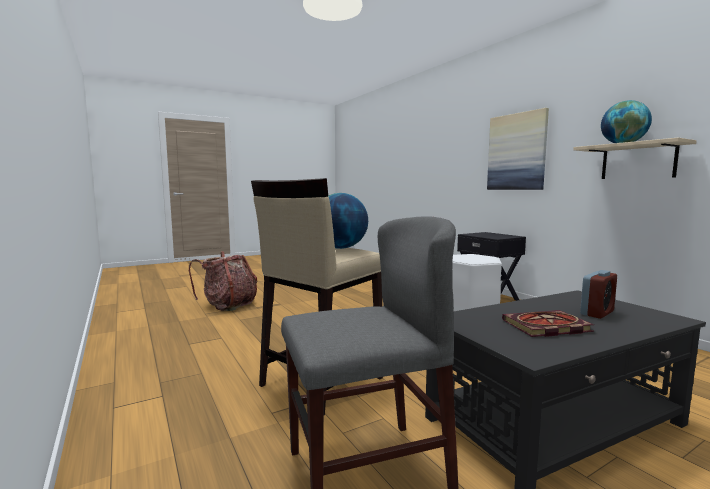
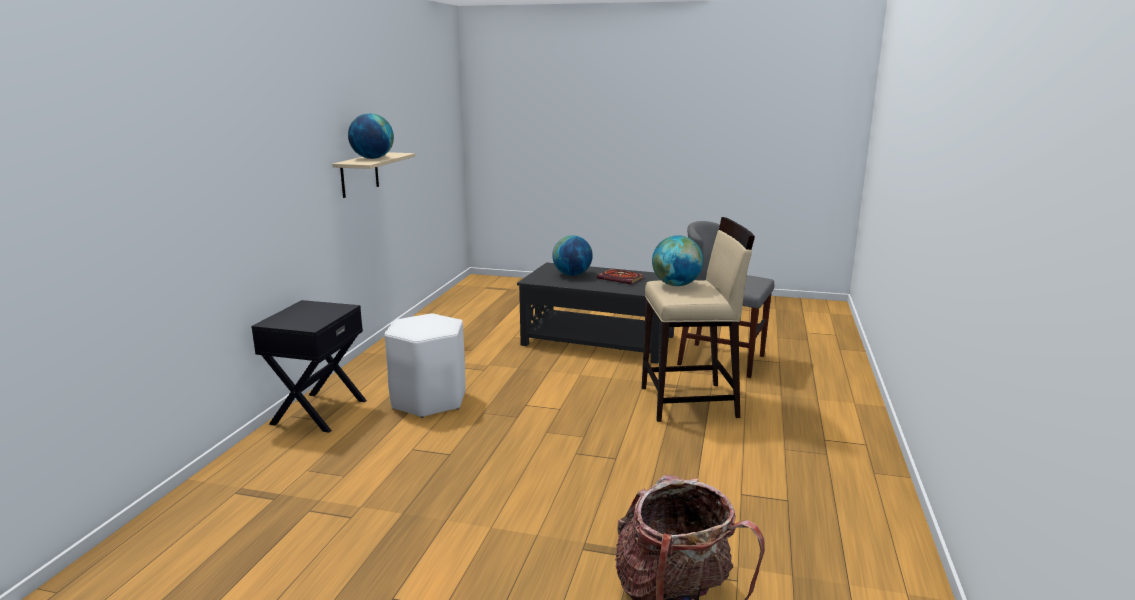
camera: 135 degrees left, 10 degrees up
(516, 152) = (262, 174): picture -> none
(597, 313) = (572, 274): alarm clock -> globe

